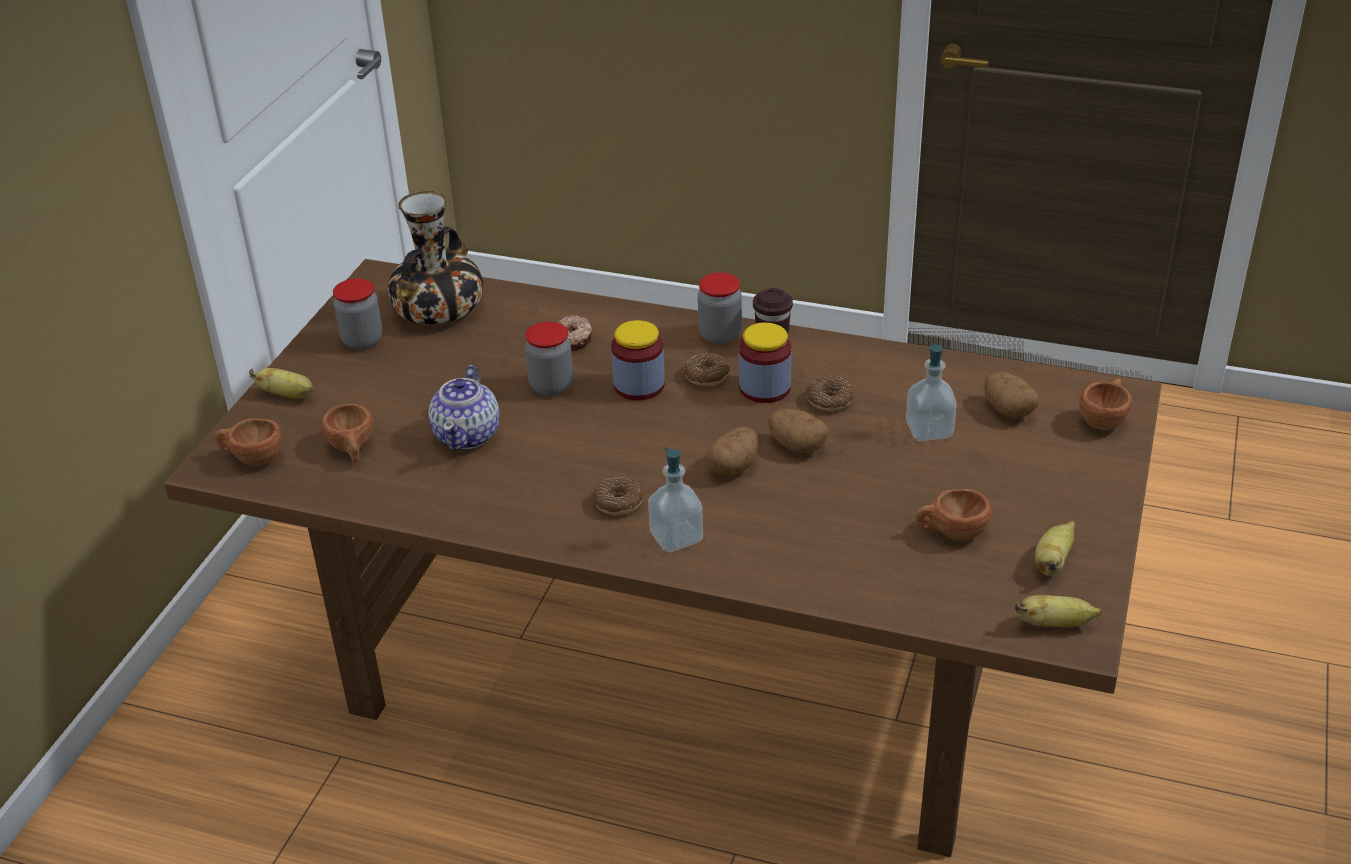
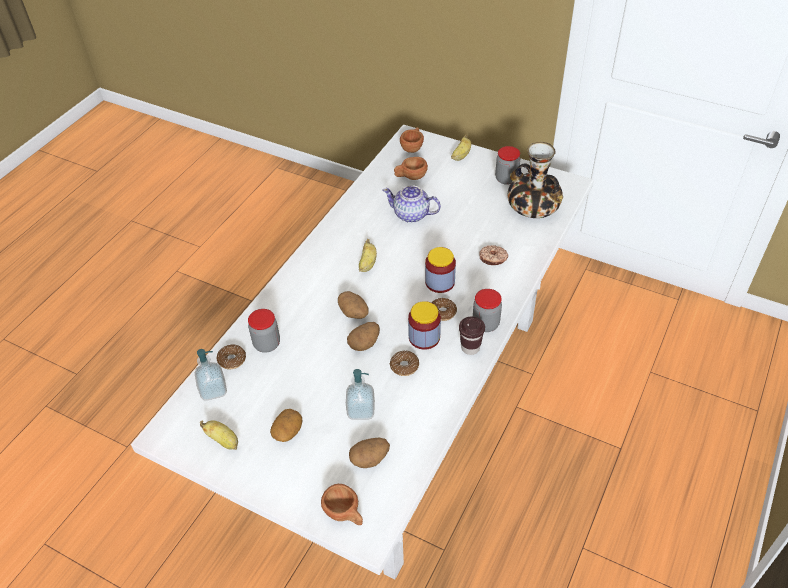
camera: 100 degrees right, 10 degrees up
(551, 386) = (448, 247): jar -> jar (267, 344)
(618, 503) = (339, 265): donut -> donut (232, 360)
(676, 537) = (304, 284): soap dispenser -> soap dispenser (213, 390)
(688, 672) = (398, 406): brown dining table -> white dining table
(951, 533) = (265, 398): brown cup -> none
(1001, 496) = (287, 431): none -> potato
(1054, 624) = (177, 427): banana -> banana (367, 264)

